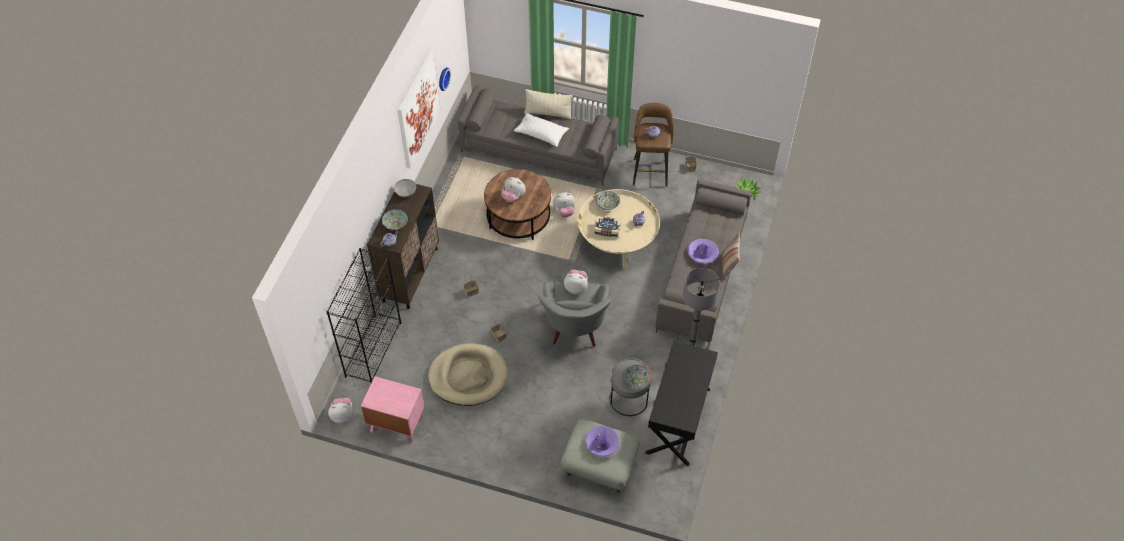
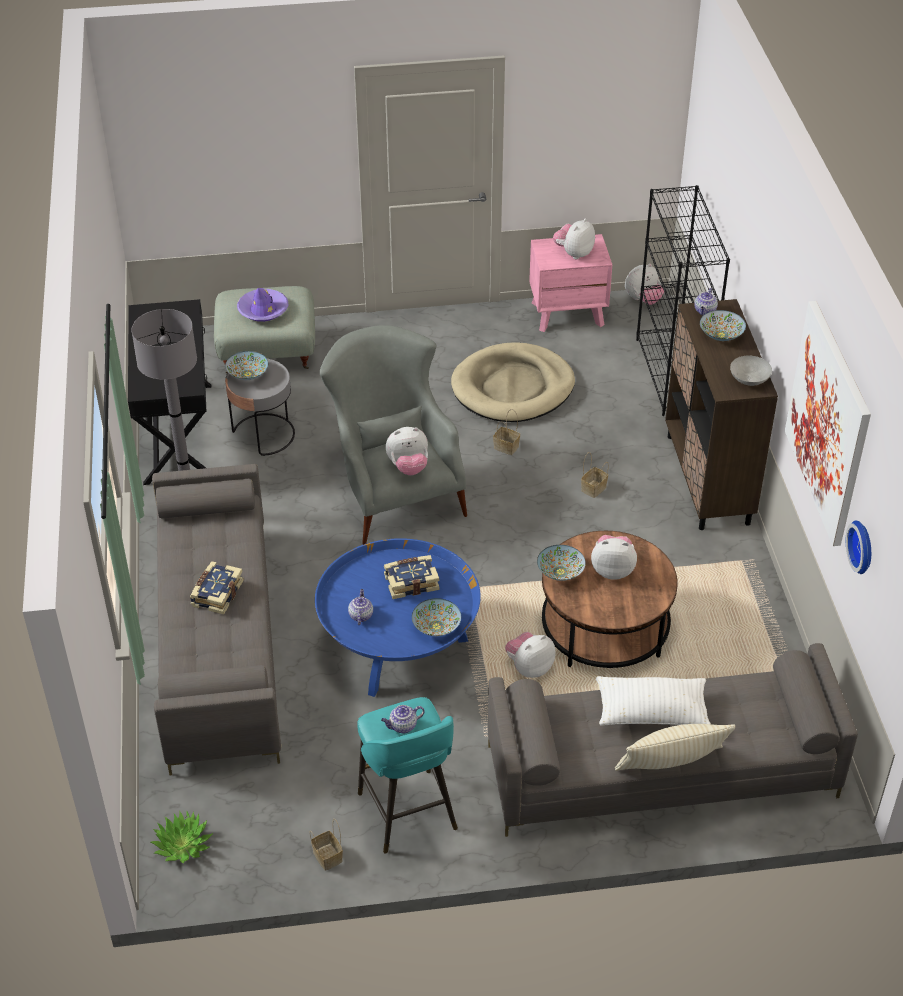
camera: 155 degrees right, 10 degrees down
(390, 395) = (574, 253): none -> plush toy
(537, 205) = (560, 572): none -> bowl
(617, 243) = (399, 646): beige coffee table -> blue coffee table
(650, 171) = (408, 814): brown stool -> turquoise stool
(702, 253) = (216, 594): purple hat -> book
(728, 265) = (160, 591): pillow -> none

